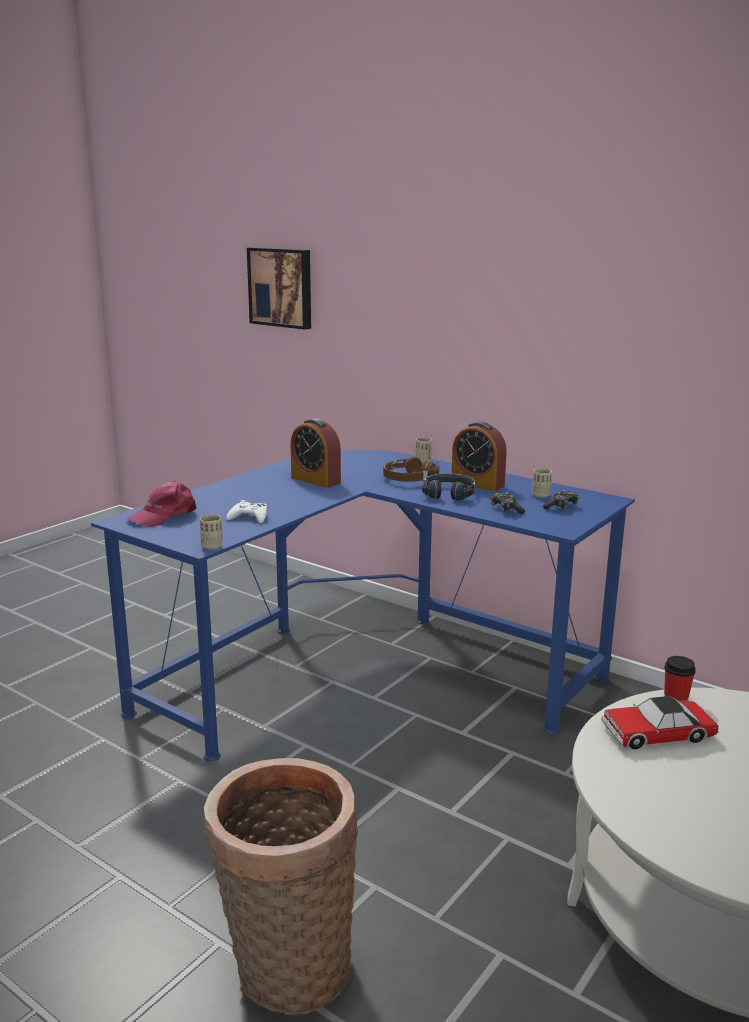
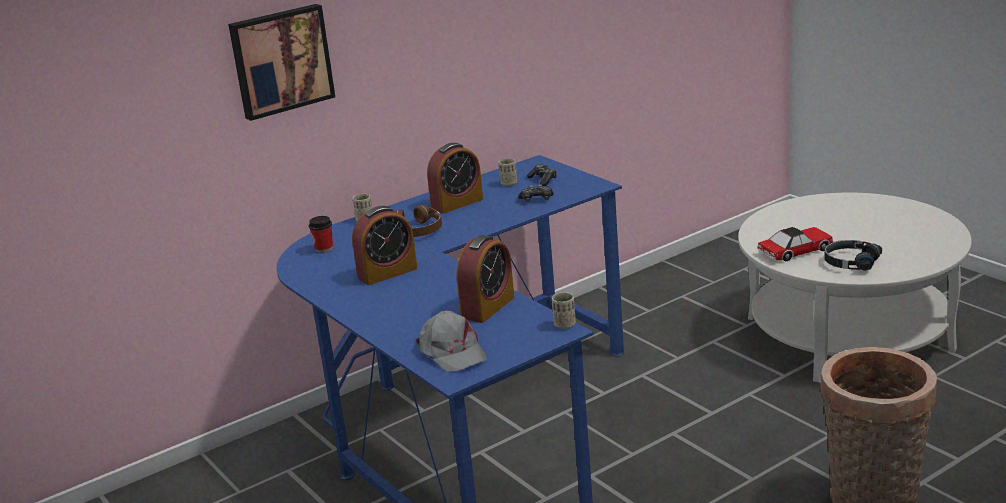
camera: 70 degrees left, 5 degrees up
(164, 515) = (452, 352): pink cap -> grey cap
(249, 517) = (488, 307): white game controller -> alarm clock
(281, 287) = (99, 107): picture -> picture (280, 60)
(449, 493) = (477, 217): black headphones -> black headphones (850, 262)
(657, 733) = (796, 251): toy car -> toy car turned 120 degrees counterclockwise
(675, 698) = (753, 238): cup -> cup (324, 249)

